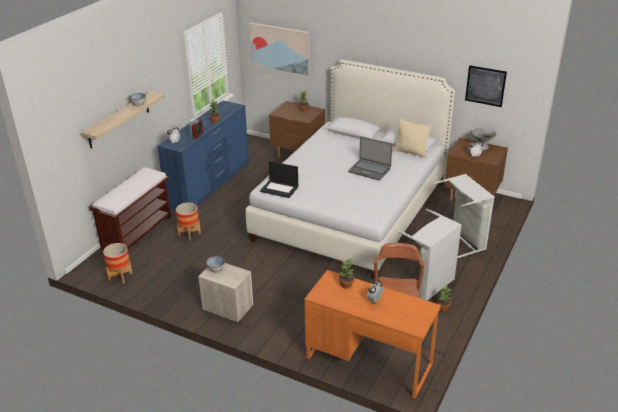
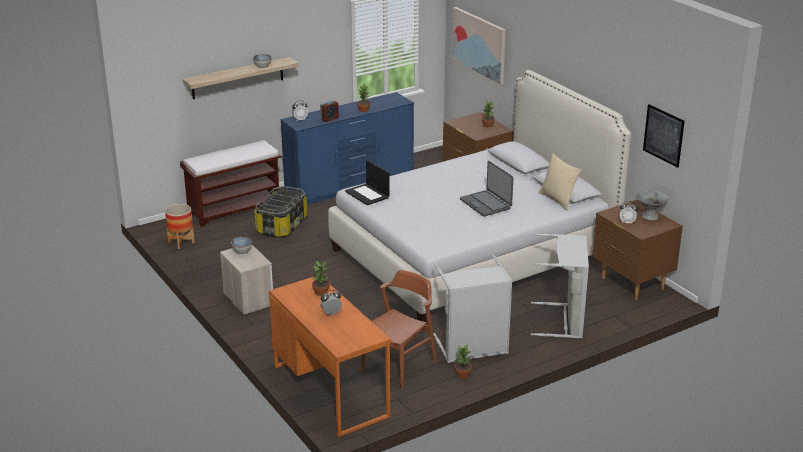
camera: 30 degrees right, 5 degrees down
(189, 234) = (281, 225): planter -> storage box

